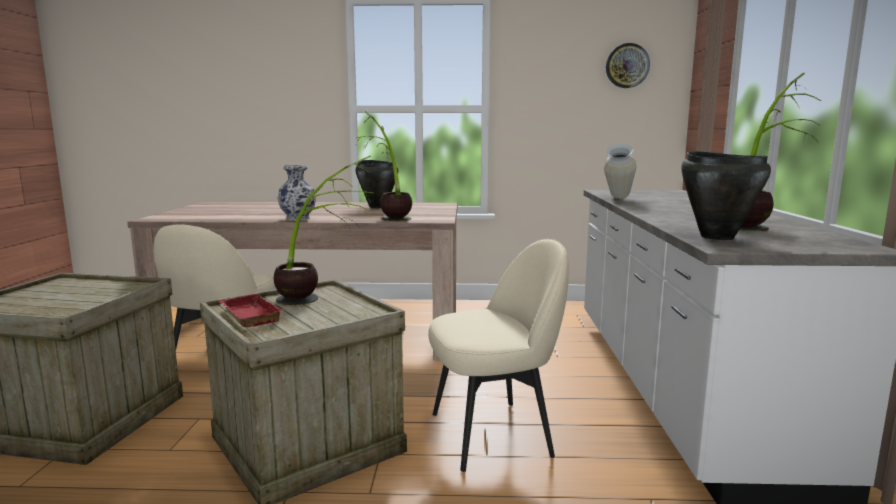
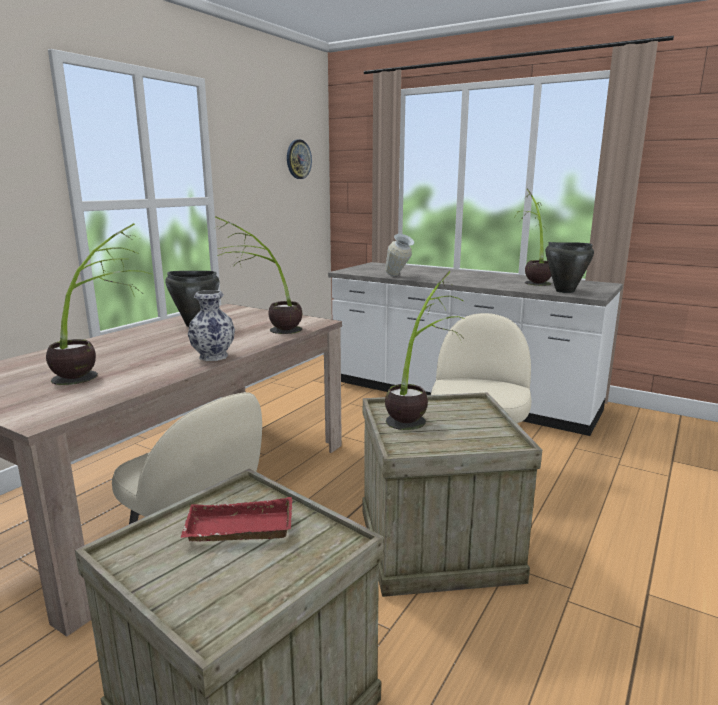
camera: 60 degrees left, 5 degrees up
(244, 212) = (101, 371): none -> potted plant
(247, 315) = (442, 445): red tray -> red tray (238, 530)

